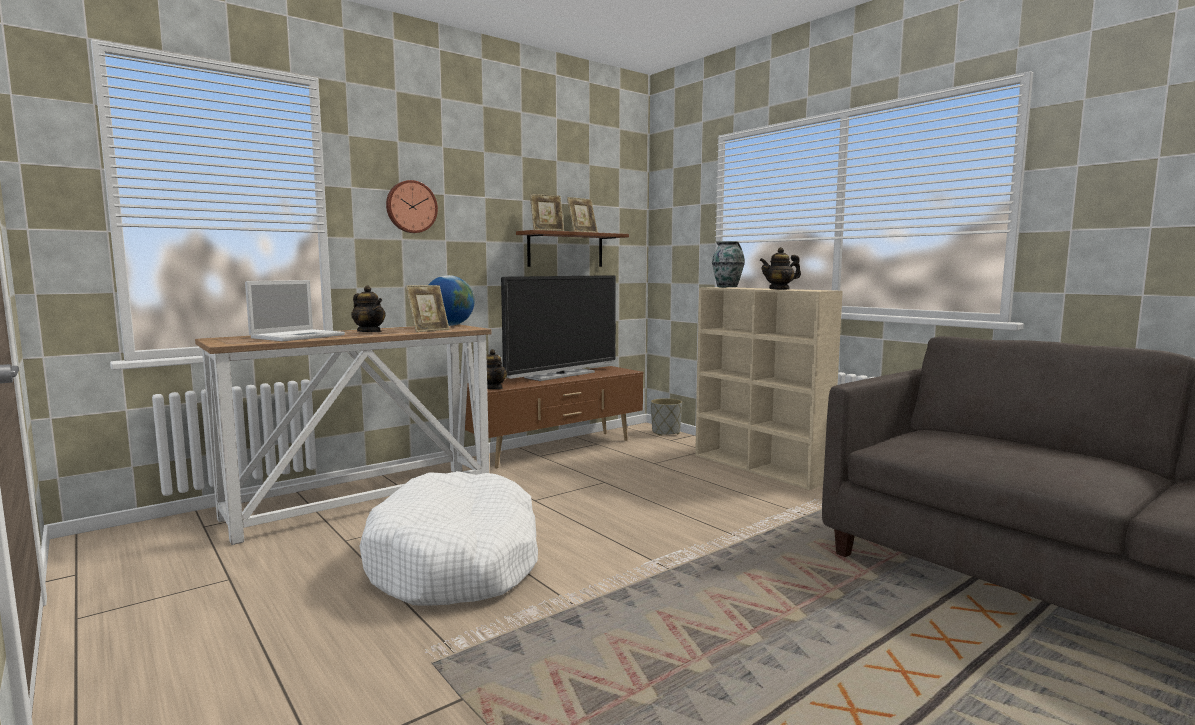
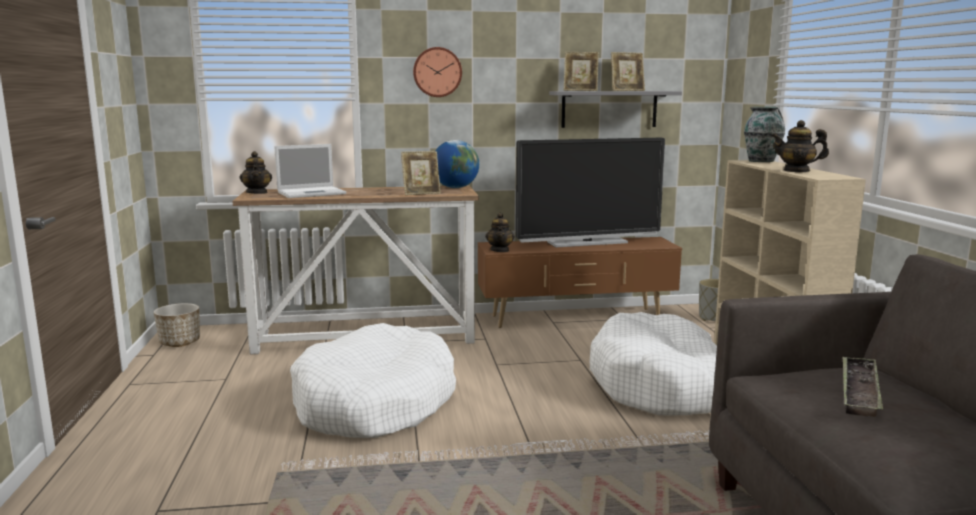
camera: 30 degrees right, 5 degrees up
(104, 552) = (180, 343): none -> planter
(369, 332) = (373, 191): teapot -> teapot (257, 192)
(565, 250) = (609, 109): brown shelf -> grey shelf
(694, 489) = (661, 385): none -> white dog bed
(968, 441) = (859, 391): none -> tray

